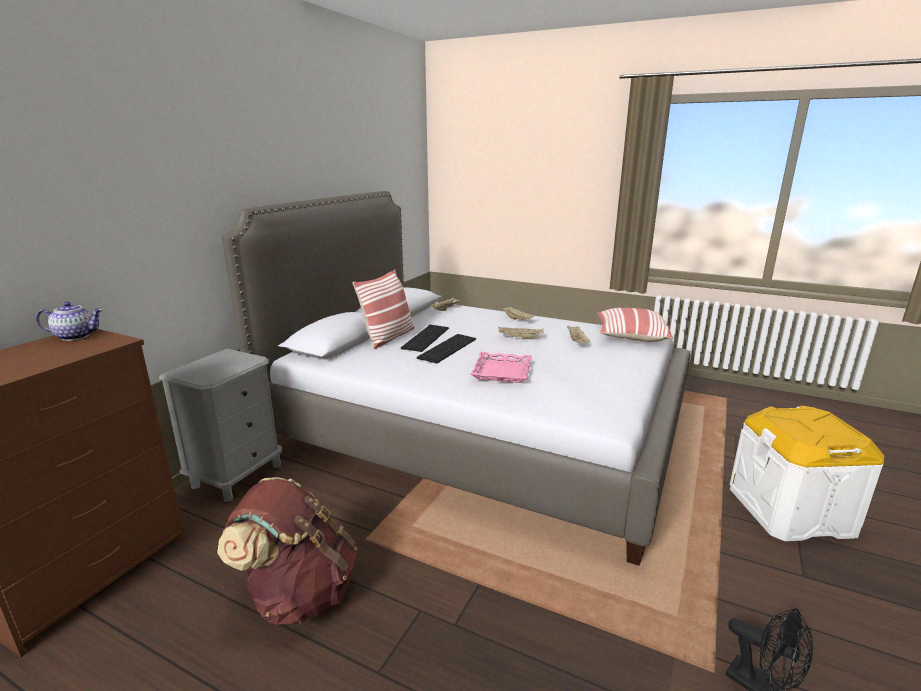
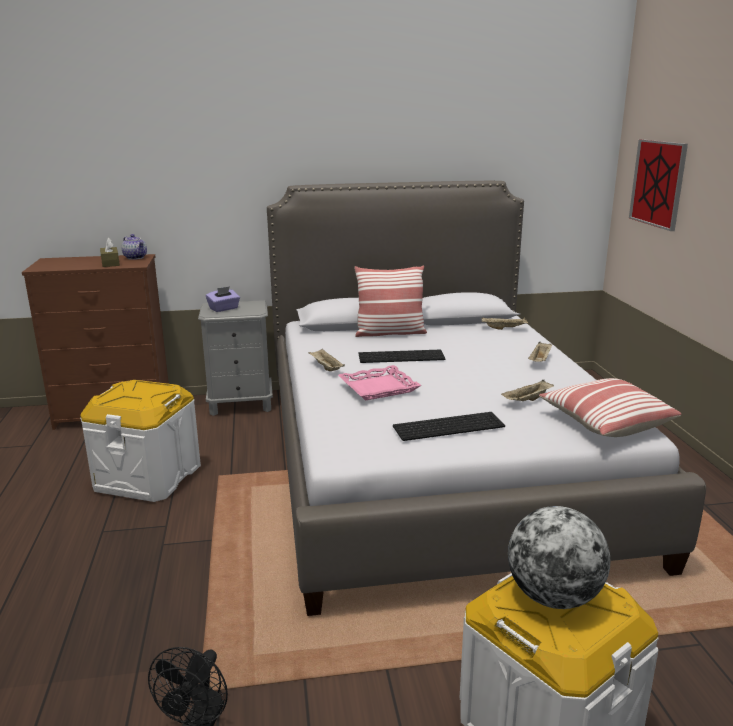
camera: 55 degrees right, 0 degrees up
(61, 352) = (110, 263): none -> brown tissue box
(208, 369) = (224, 309): none -> purple tissue box
(300, 593) = (148, 477): brown backpack -> white storage box
(425, 337) = (413, 343): keyboard -> keyboard (449, 425)
(483, 184) = (658, 183): none -> picture
(519, 338) = (484, 374): beige tray -> beige tray (326, 367)
(808, 425) = (553, 597): none -> globe

